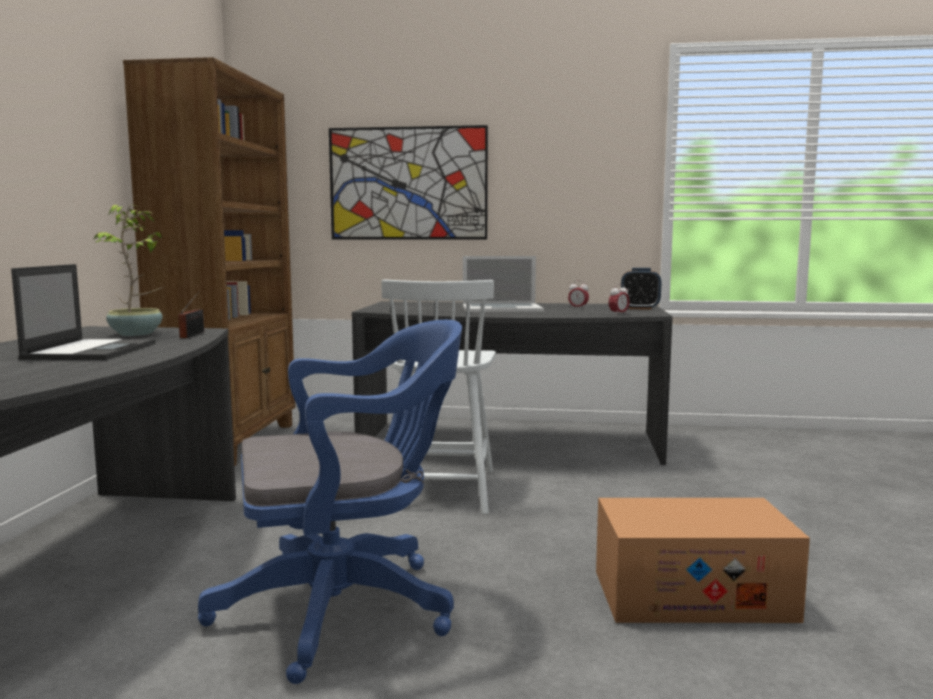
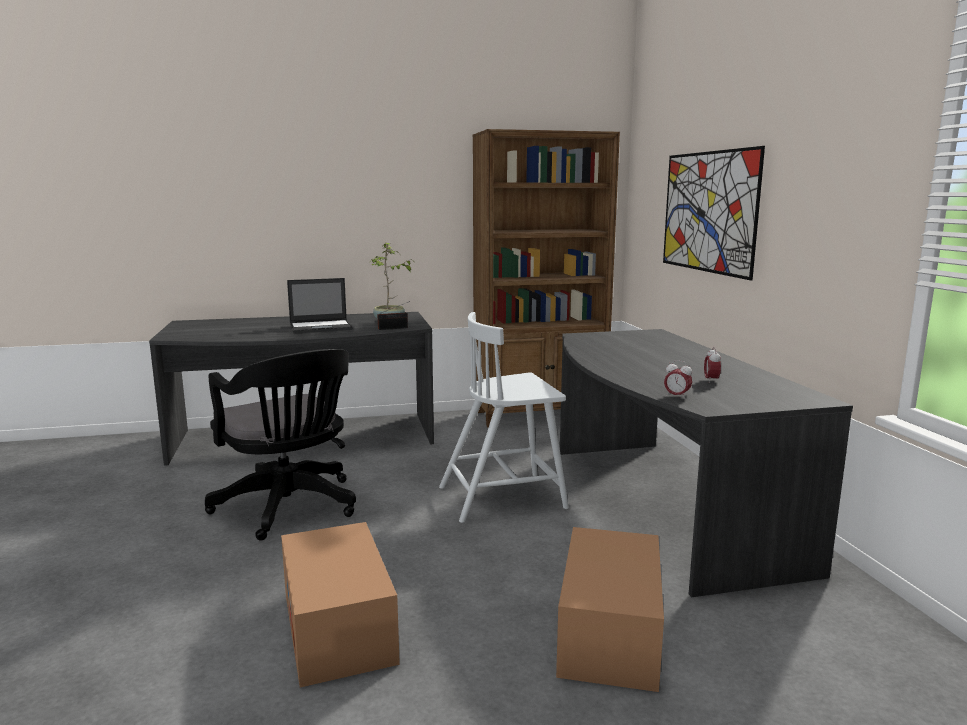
camera: 70 degrees right, 5 degrees up
(347, 608) = (290, 508): blue office chair -> black office chair
(501, 309) = (657, 360): laptop -> none
(640, 308) = (768, 401): alarm clock -> none
(711, 494) = (610, 633): none -> cardboard box

